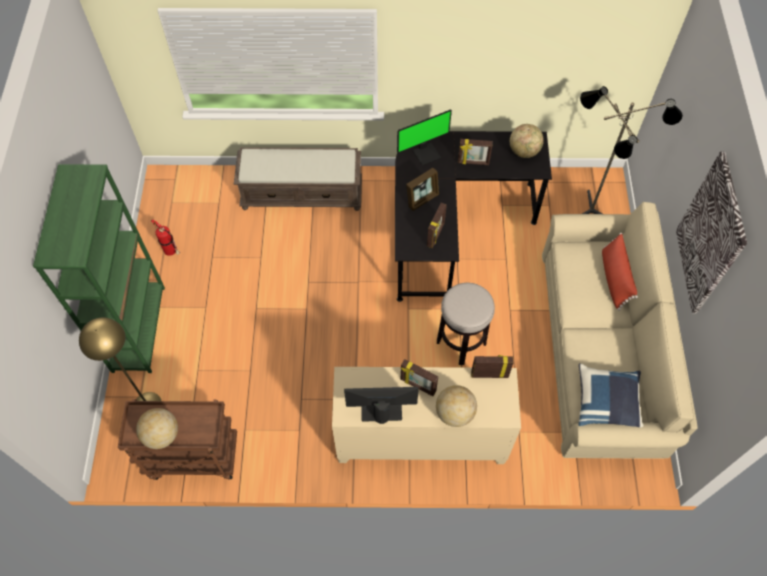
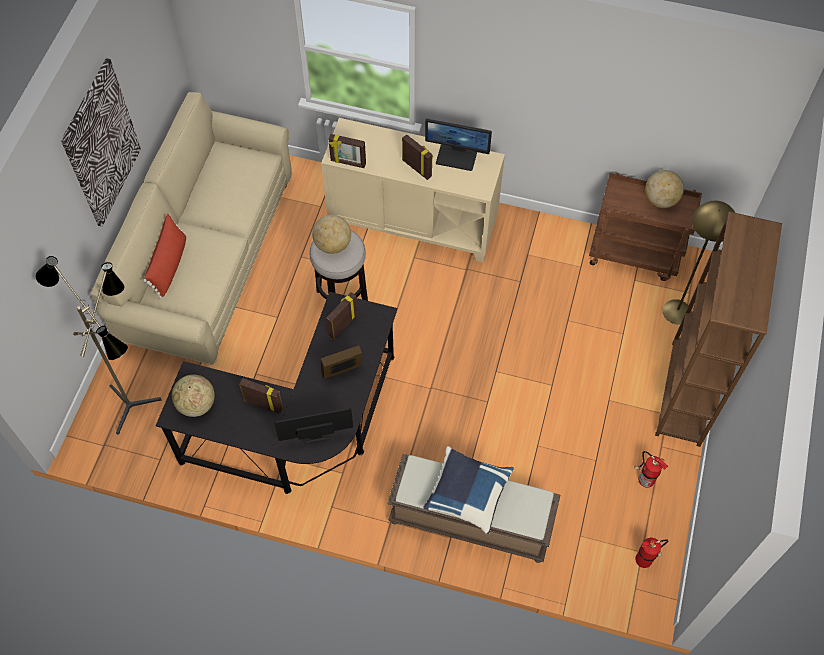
camera: 165 degrees left, 0 degrees up
(138, 328) = (685, 393): green bookcase -> brown bookcase
(169, 198) = (645, 560): none -> fire extinguisher
(454, 413) = (392, 140): globe -> globe (333, 245)
(607, 402) = (242, 160): blue pillow -> blue pillow (467, 494)

